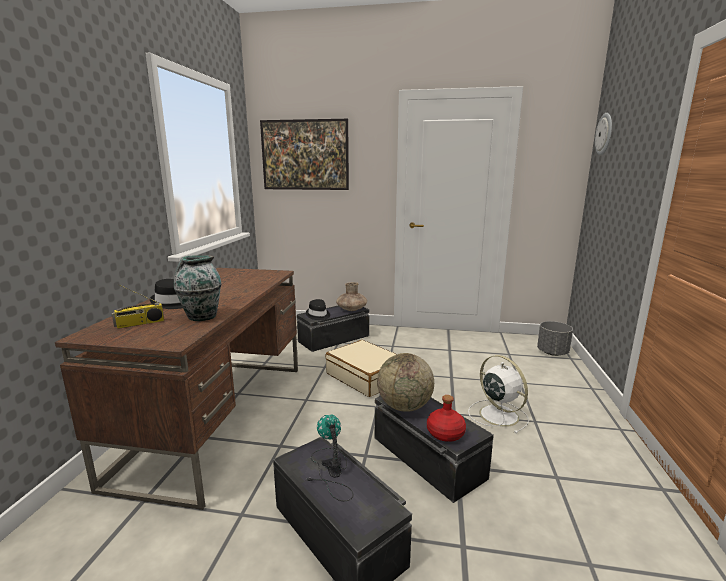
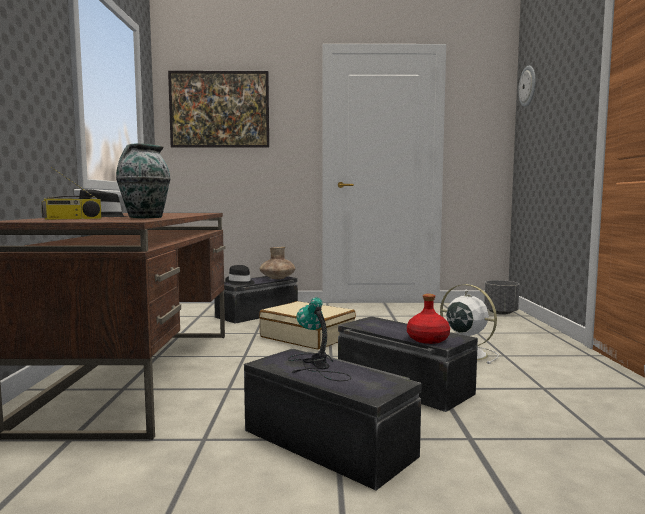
camera: 10 degrees left, 10 degrees down
(404, 406) = (374, 327): globe -> none

